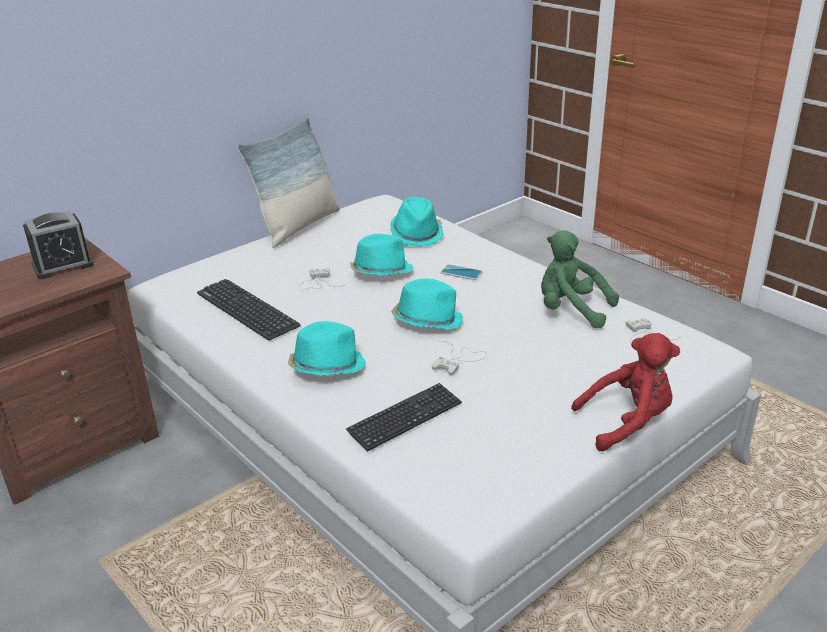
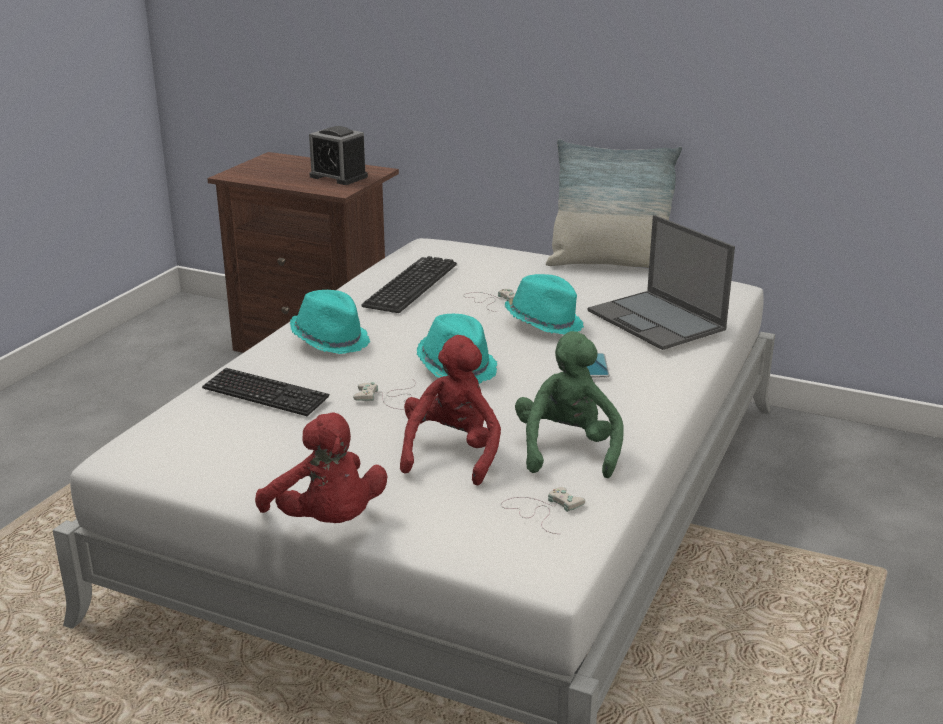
camera: 65 degrees right, 5 degrees down
(417, 234) = (657, 321): turquoise hat -> laptop
(554, 352) = (452, 453): none -> red plush toy

